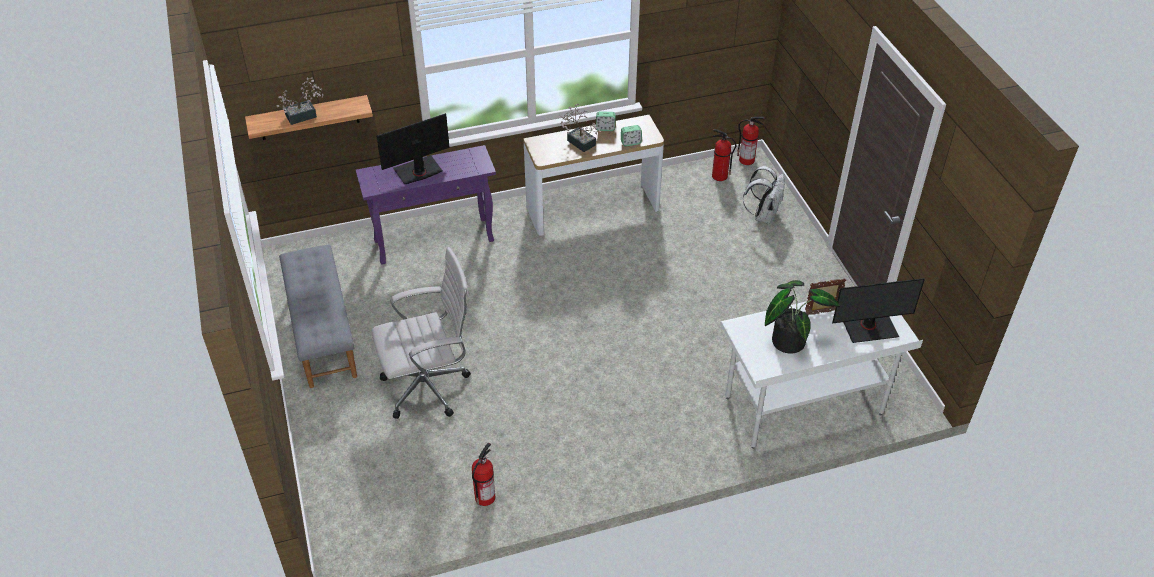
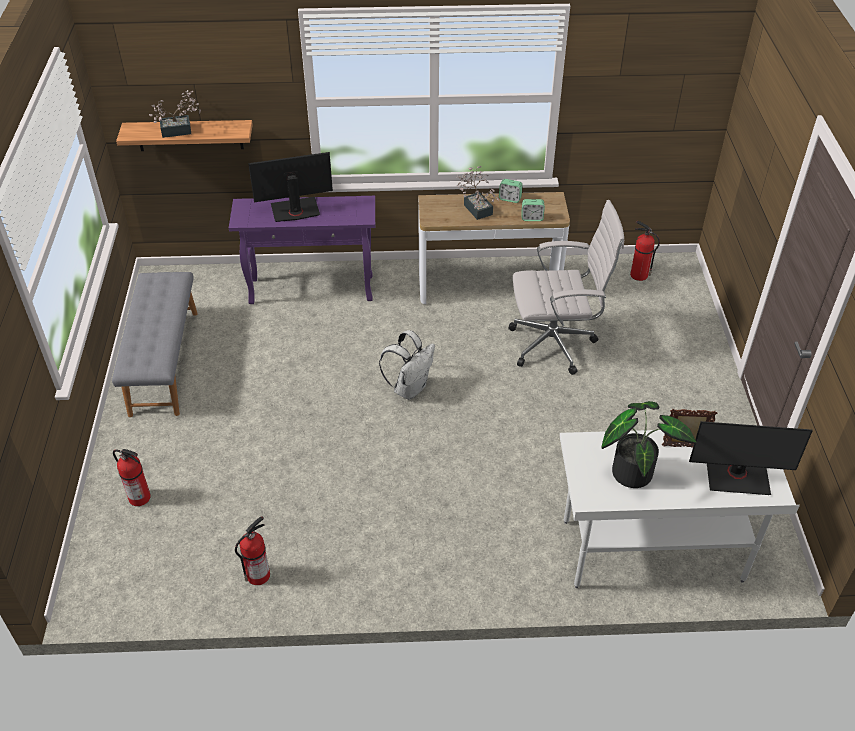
camera: 15 degrees right, 0 degrees up
(430, 386) = (248, 441): white office chair -> white office chair (556, 344)
(747, 160) = (675, 263): fire extinguisher -> fire extinguisher (140, 497)
(763, 215) = (675, 326): white backpack -> white backpack (410, 388)

